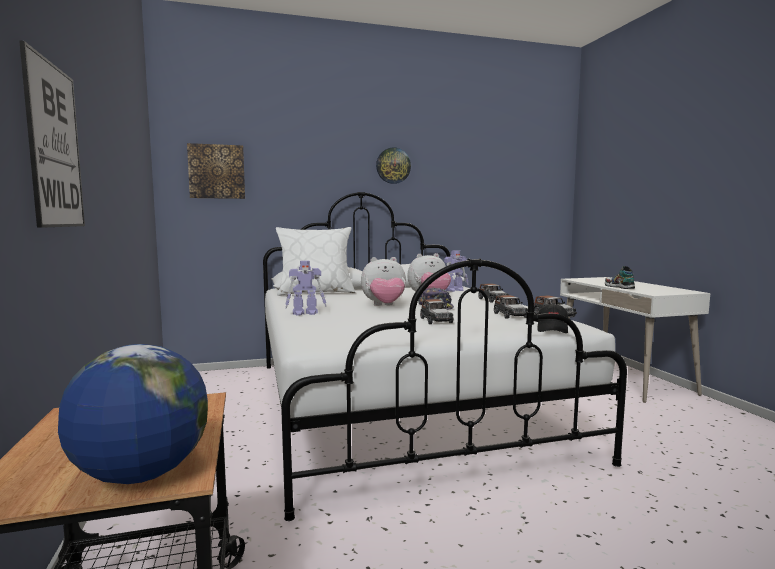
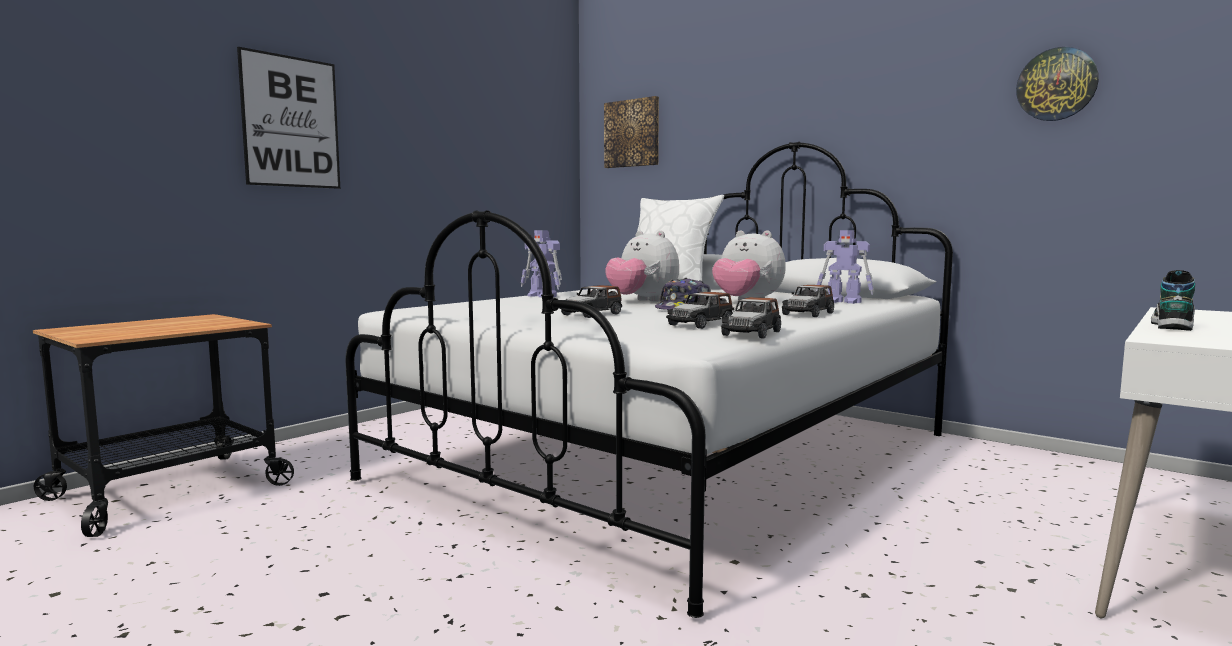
camera: 55 degrees right, 0 degrees up
(141, 475) = (97, 335): globe -> none
(393, 165) = (856, 92): wall clock -> wall clock (1056, 84)
(552, 329) = (642, 338): black cap -> none

